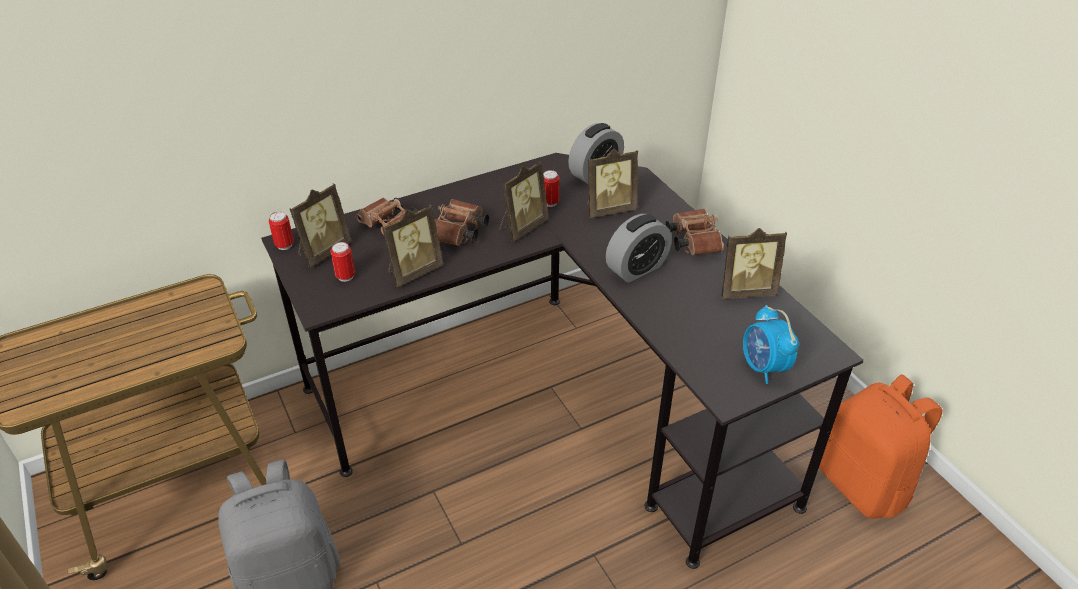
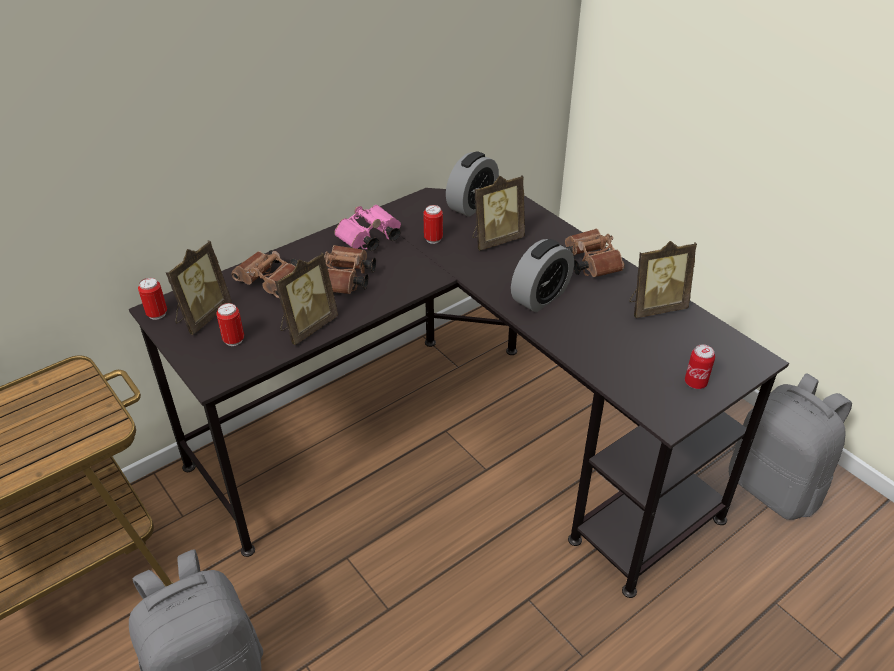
camera: 10 degrees left, 0 degrees up
(490, 197) = (369, 239): none -> pink binoculars
(522, 227) = (411, 267): picture frame -> none
(764, 367) = (695, 383): alarm clock -> can
(864, 485) = (775, 487): orange backpack -> grey backpack

